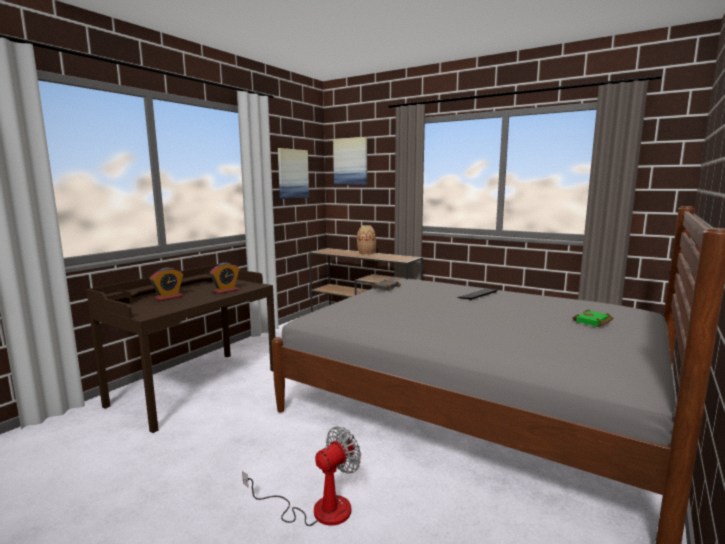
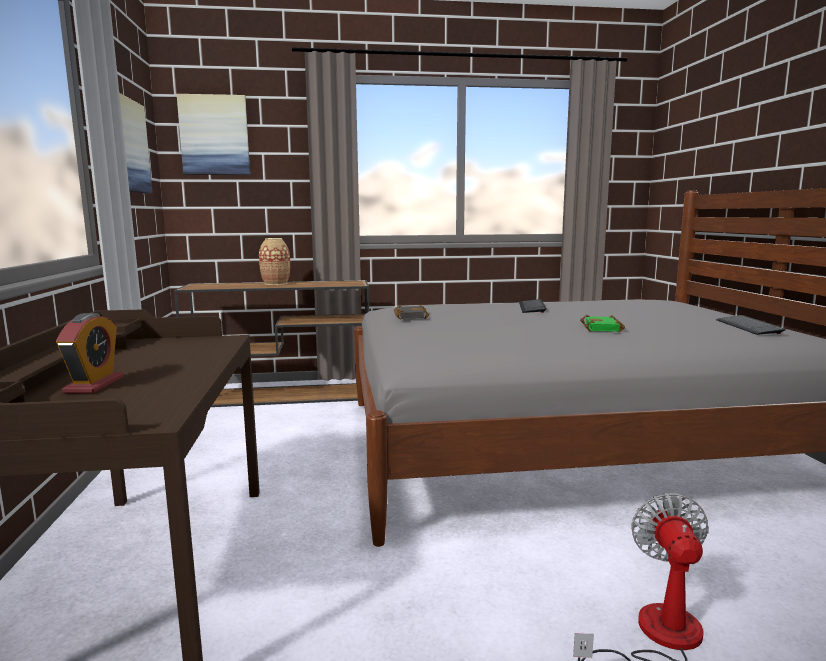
camera: 40 degrees left, 0 degrees up
(226, 291) = (191, 354): alarm clock -> none
(593, 322) = (687, 312): green book -> green book (603, 328)
(594, 345) = (748, 326): none -> keyboard

